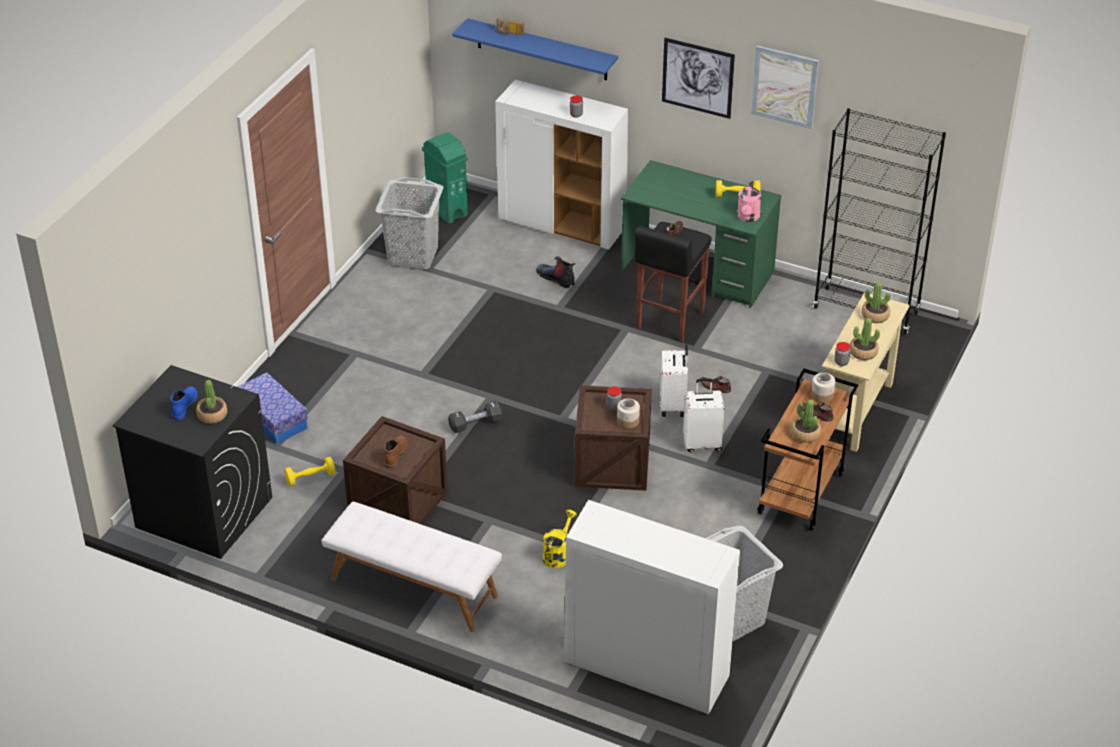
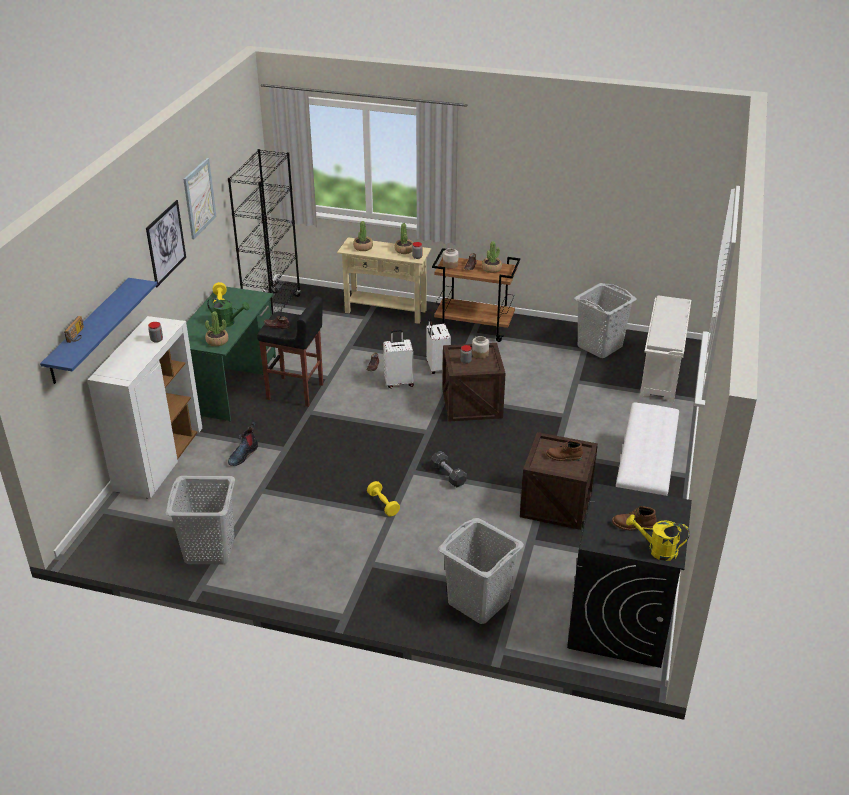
camera: 100 degrees left, 5 degrees down
(184, 406) = (633, 526): blue boot -> brown boot
(212, 415) = (636, 505): potted plant -> potted plant (217, 341)
(272, 418) = (478, 602): storage box -> grey laundry basket
(310, 478) = (548, 560): yellow dumbbell -> yellow dumbbell (383, 504)
(447, 211) = (131, 537): green trash can -> none
(558, 554) = (575, 418): yellow watering can -> yellow watering can (657, 550)
(645, 671) = (661, 373): white cabinet -> white shoe rack
(688, 200) = (228, 323): none -> green watering can
(748, 218) = (251, 296): pink watering can -> none

